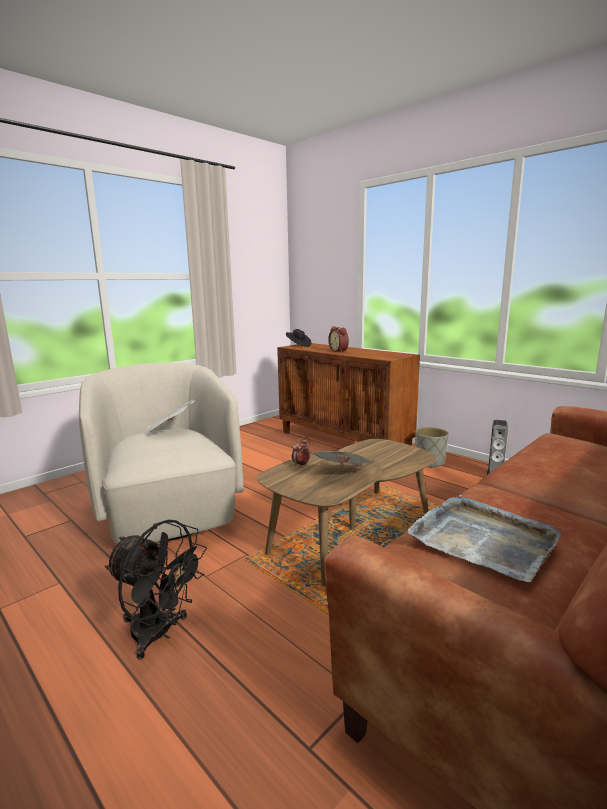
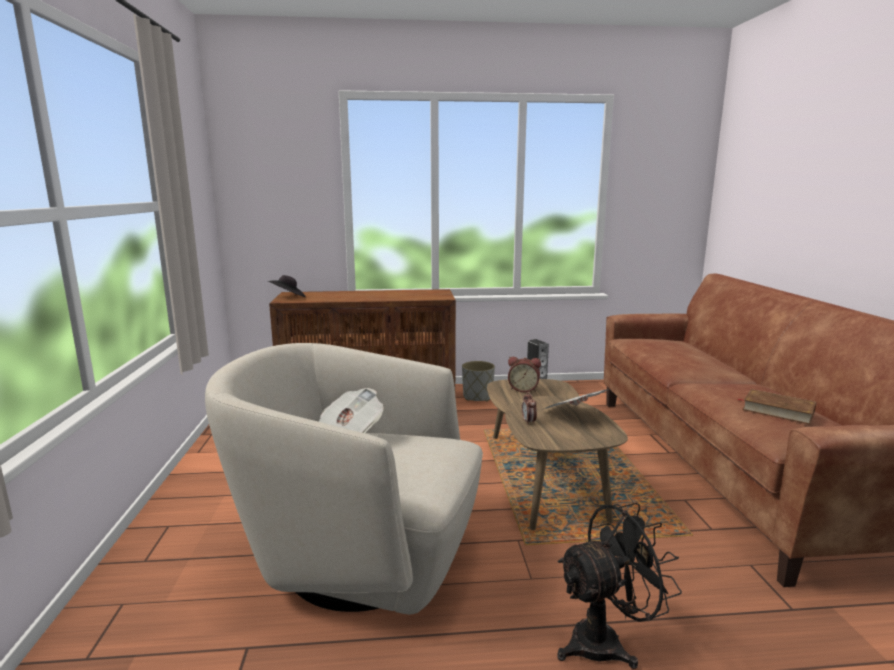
camera: 50 degrees left, 0 degrees up
(339, 351) = (365, 297): alarm clock -> alarm clock (523, 389)
(483, 539) = (777, 410): grey tray -> brown book

